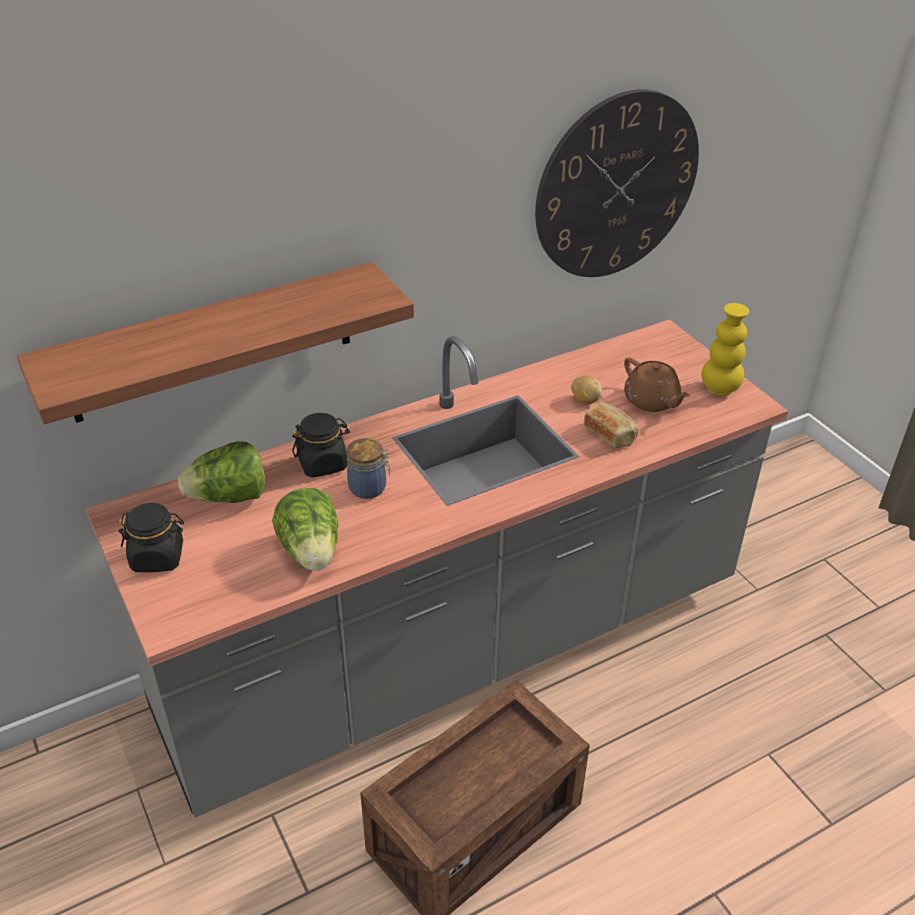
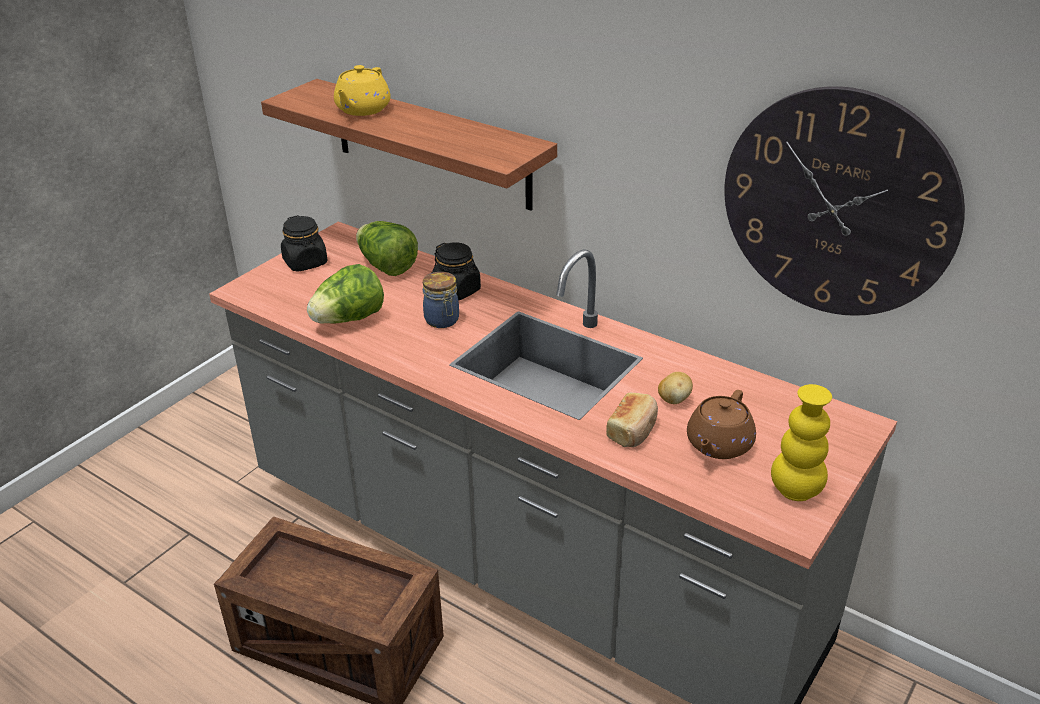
camera: 65 degrees right, 5 degrees down
(161, 344) = (362, 109): none -> yellow teapot

